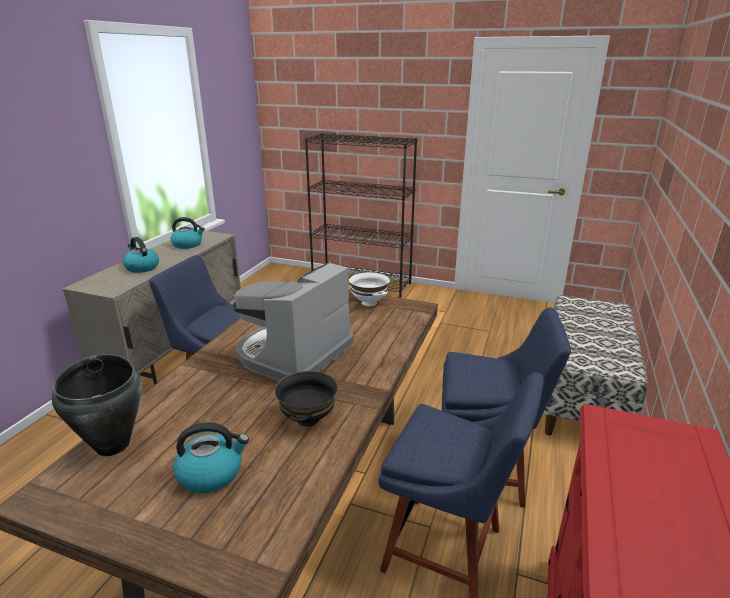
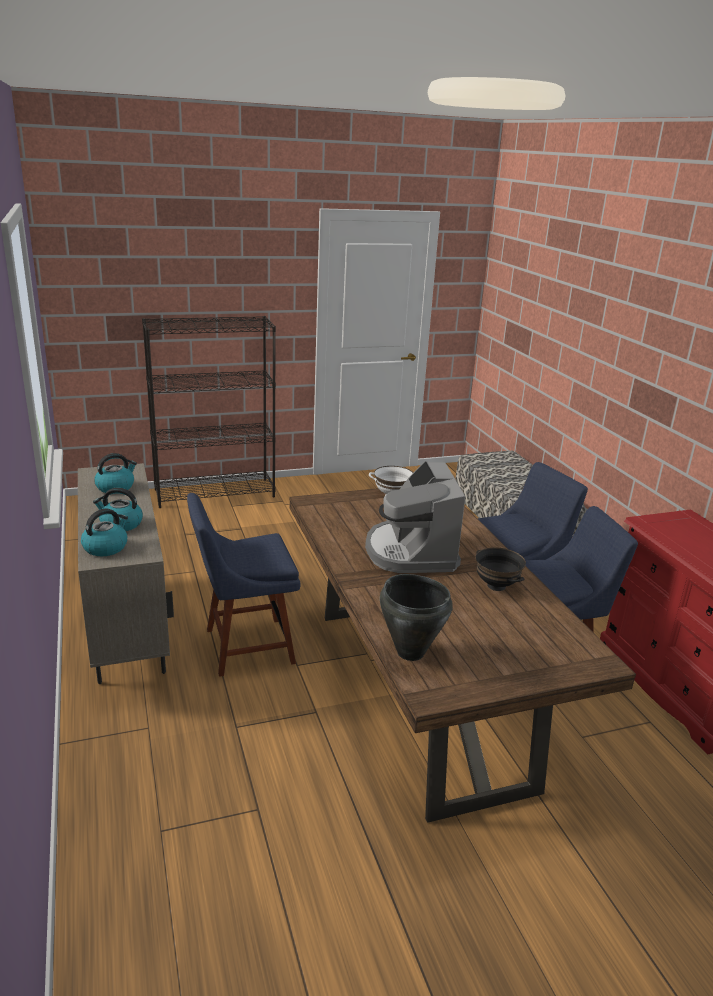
camera: 40 degrees left, 0 degrees up
(211, 473) = (499, 636): kettle -> kettle (106, 547)

